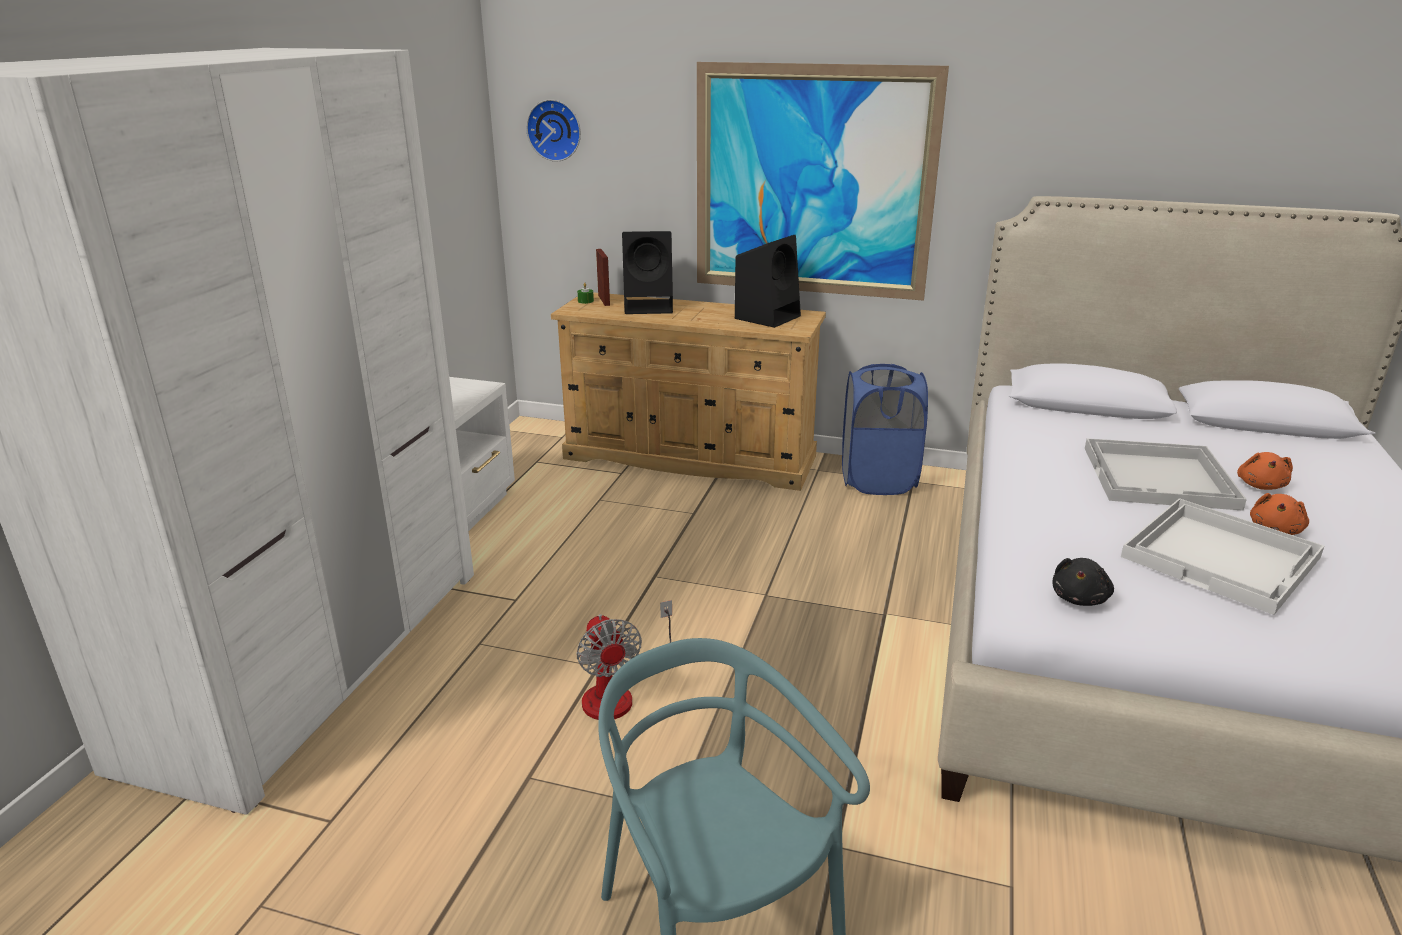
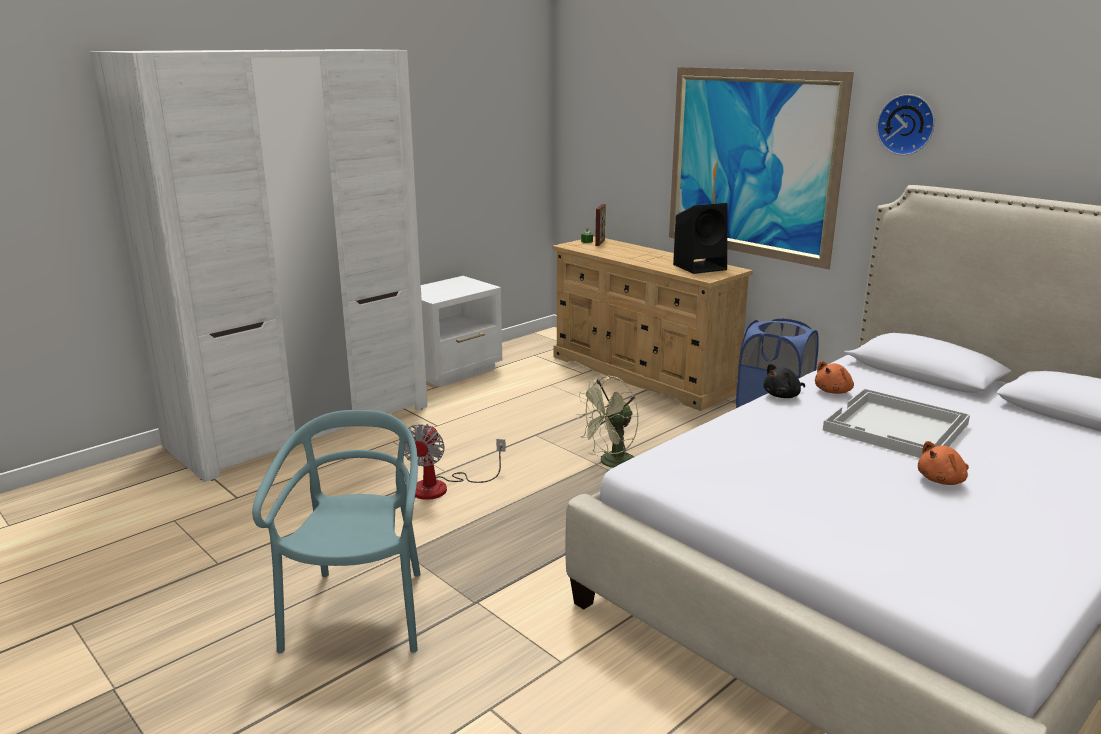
camera: 30 degrees right, 5 degrees down
(555, 130) = (589, 115): wall clock -> wall clock (907, 124)
(650, 306) = (625, 250): black speaker -> none
(782, 589) = (612, 464): none -> green fan
(1080, 598) = (693, 473): black plush toy -> black plush toy (783, 396)
(1222, 557) = (852, 480): white tray -> none
(1260, 485) = (989, 453): orange plush toy -> orange plush toy (834, 391)

